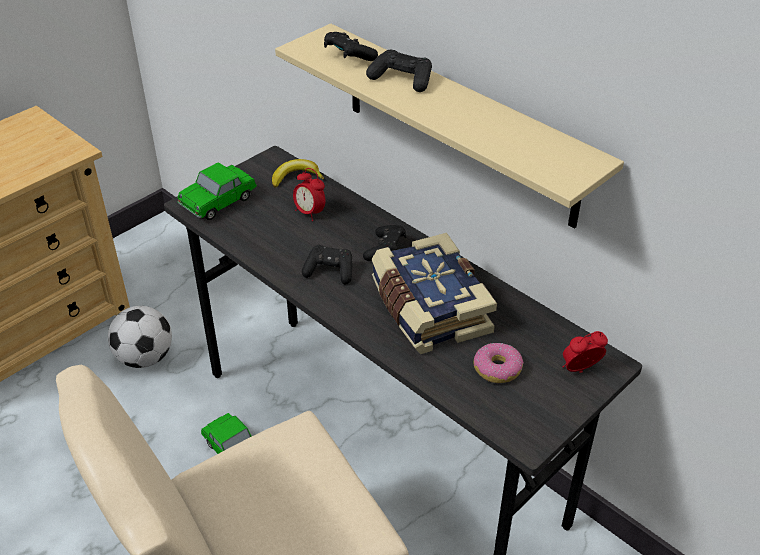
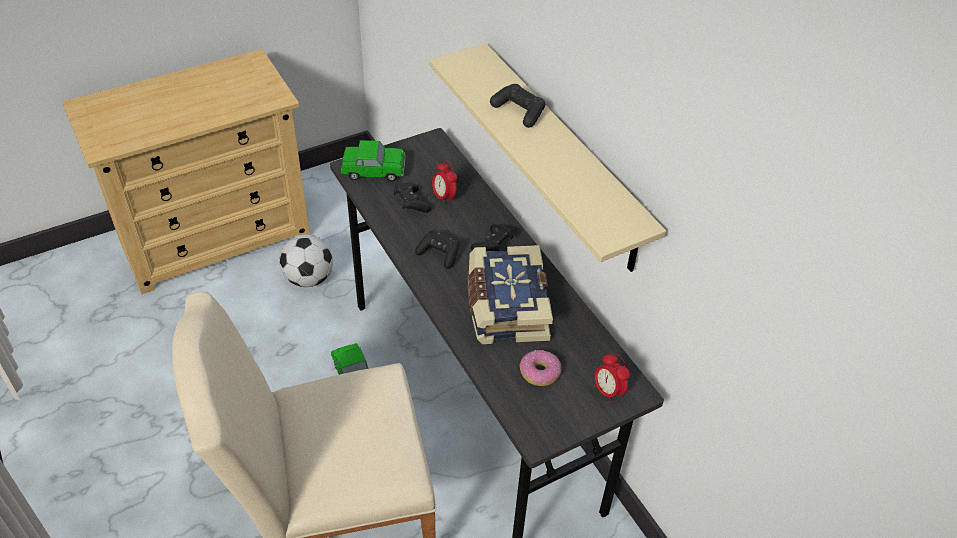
camera: 15 degrees right, 5 degrees up
(218, 202) = (374, 171): toy car -> toy car turned 150 degrees counterclockwise
(296, 177) = (446, 162): banana -> none
(348, 56) = (485, 80): black game controller -> black game controller (411, 204)
(580, 370) = (608, 391): alarm clock -> alarm clock turned 120 degrees counterclockwise

